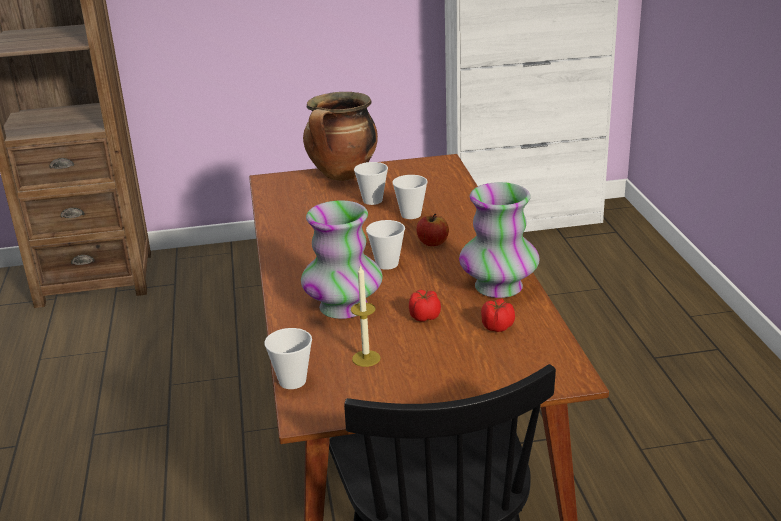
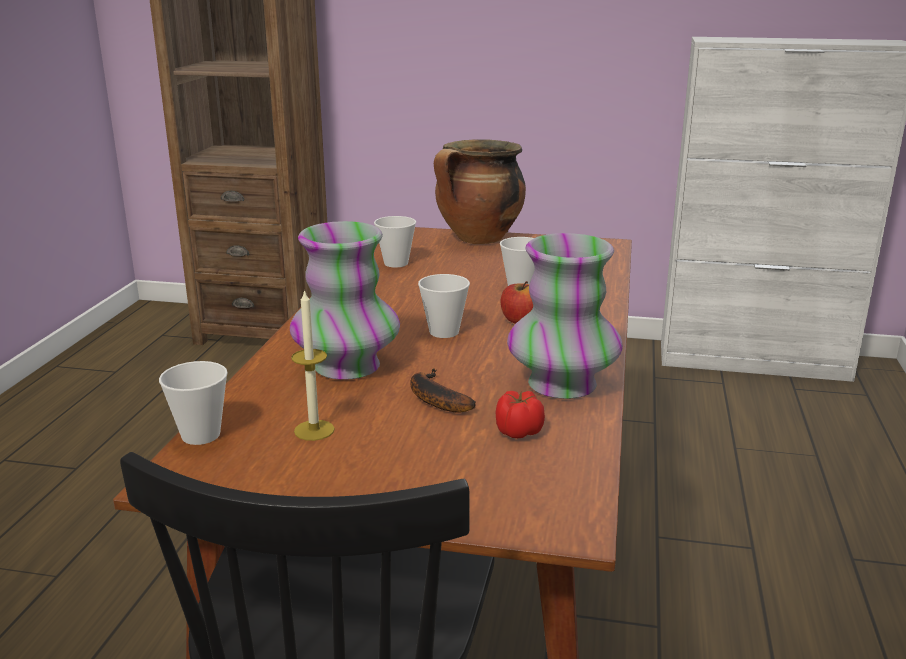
camera: 20 degrees right, 5 degrees down
(372, 200) = (489, 267): cup -> cup (396, 263)
(424, 316) = (434, 398): tomato -> banana

